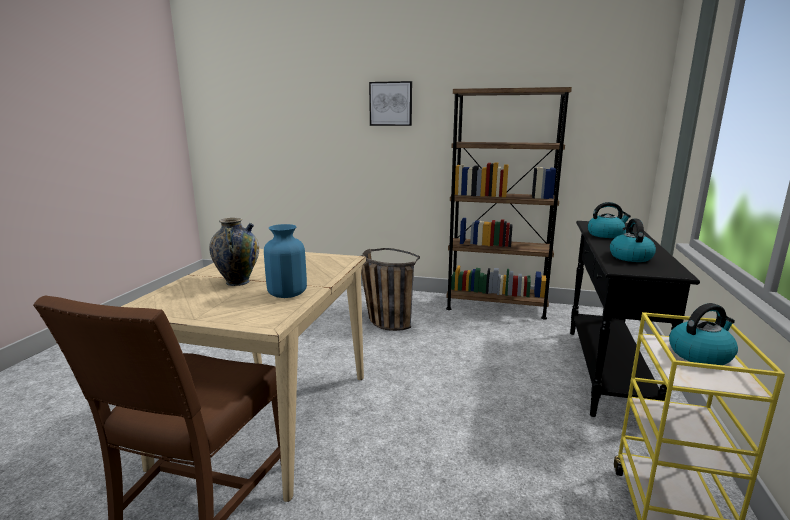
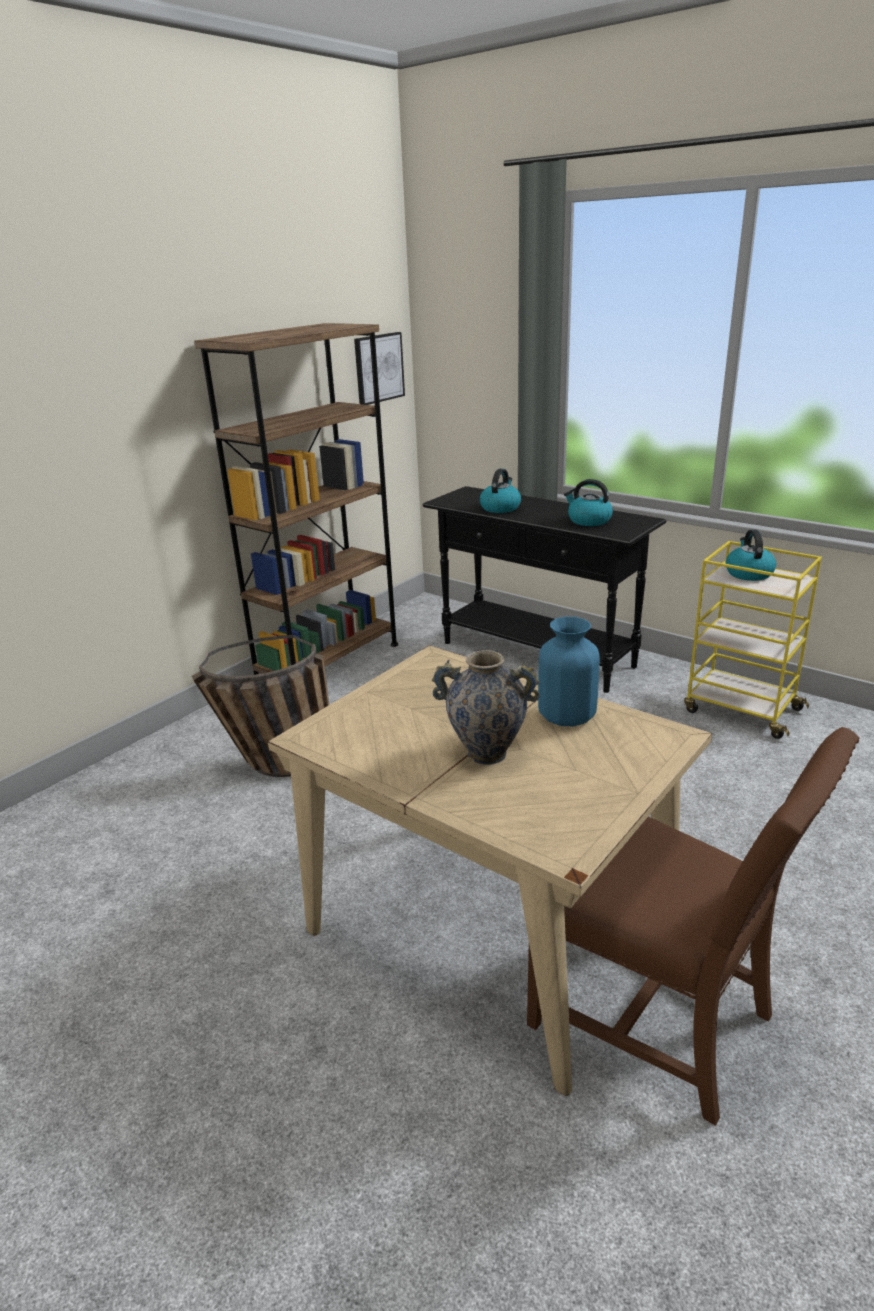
camera: 65 degrees left, 10 degrees up
(391, 104) = (80, 380): picture -> picture (378, 368)

